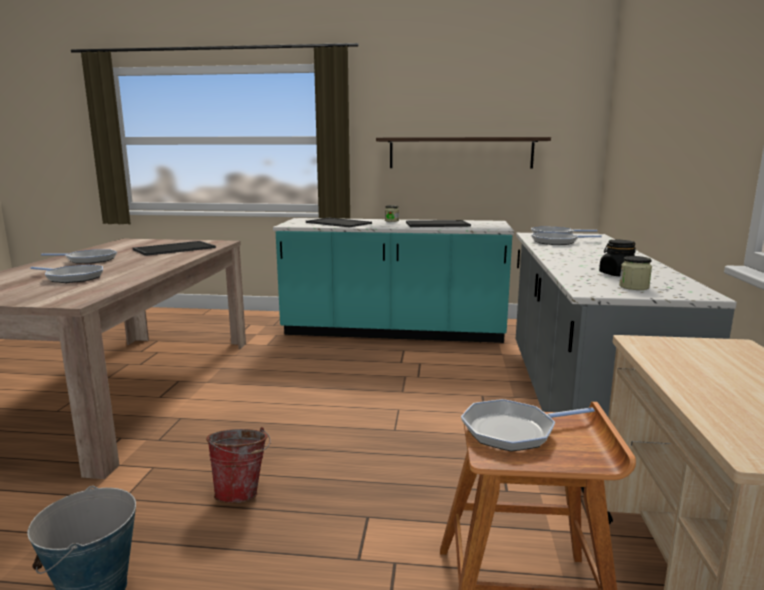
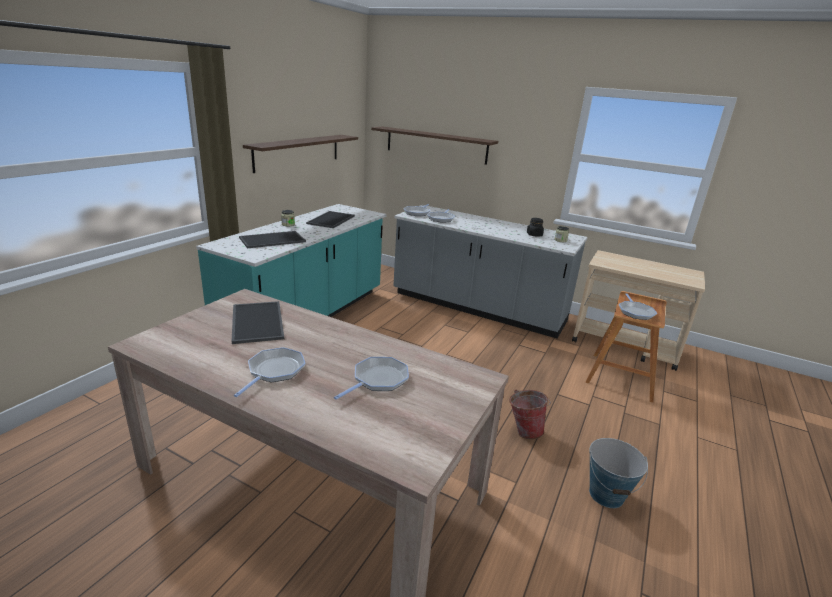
camera: 70 degrees left, 10 degrees up
(643, 140) = (436, 145): none -> shelf

